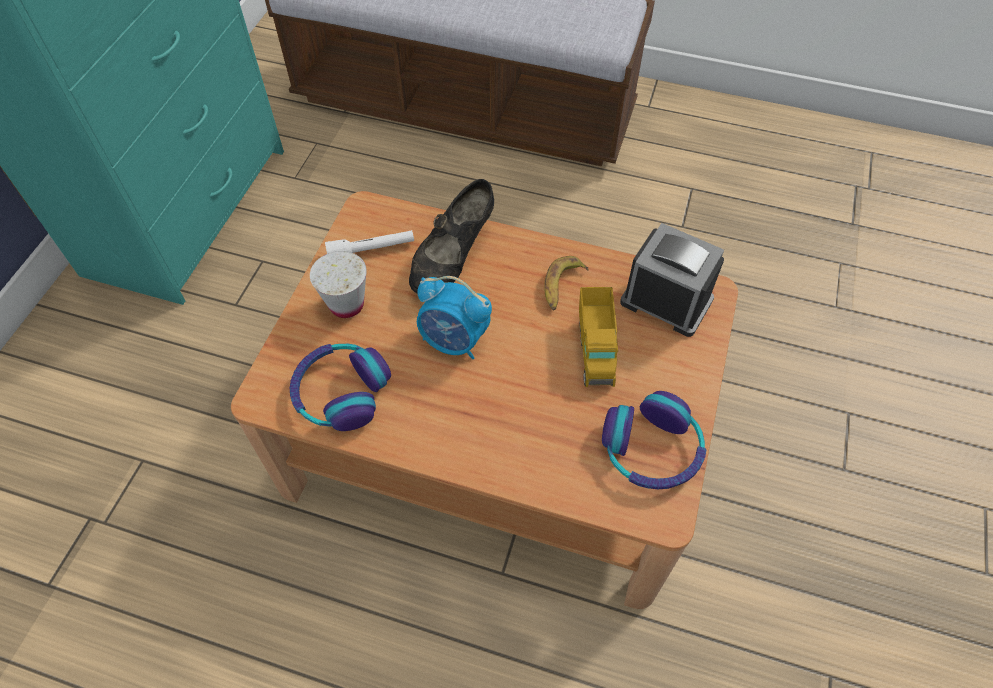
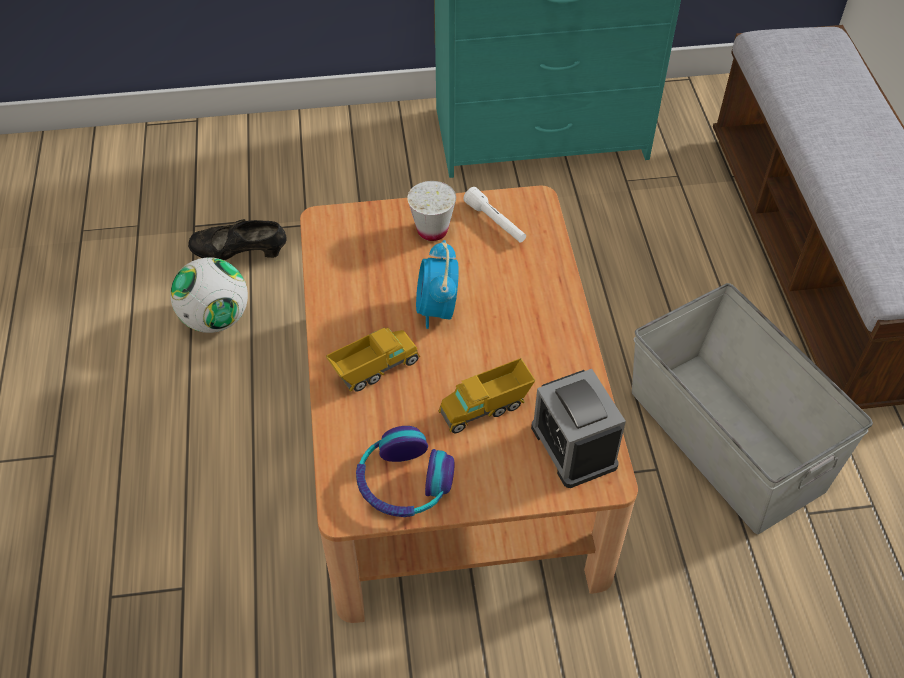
camera: 65 degrees right, 5 degrees down
(210, 606) = (216, 319): none -> football
(341, 392) = (351, 261): headphones -> none
(453, 259) = (520, 277): black shoe -> black shoe (240, 255)
(502, 424) = (375, 370): none -> toy truck
(561, 286) = (539, 362): banana -> none
(598, 242) = (725, 441): none -> grey storage box
(666, 301) = (573, 446): alarm clock -> alarm clock turned 150 degrees clockwise

